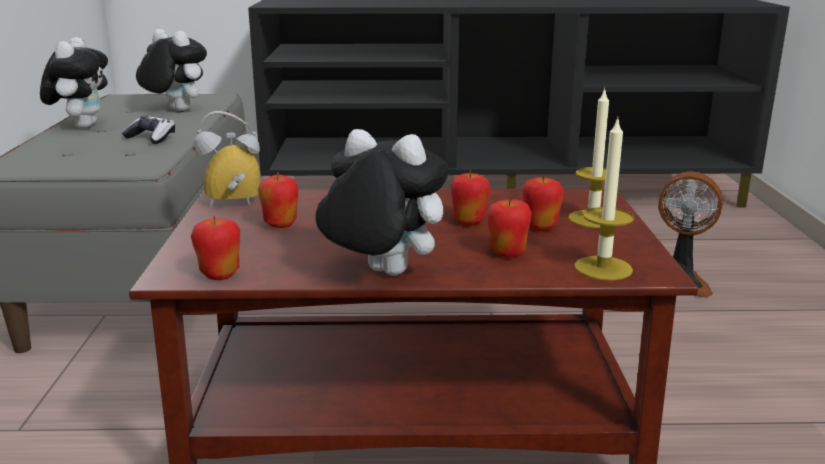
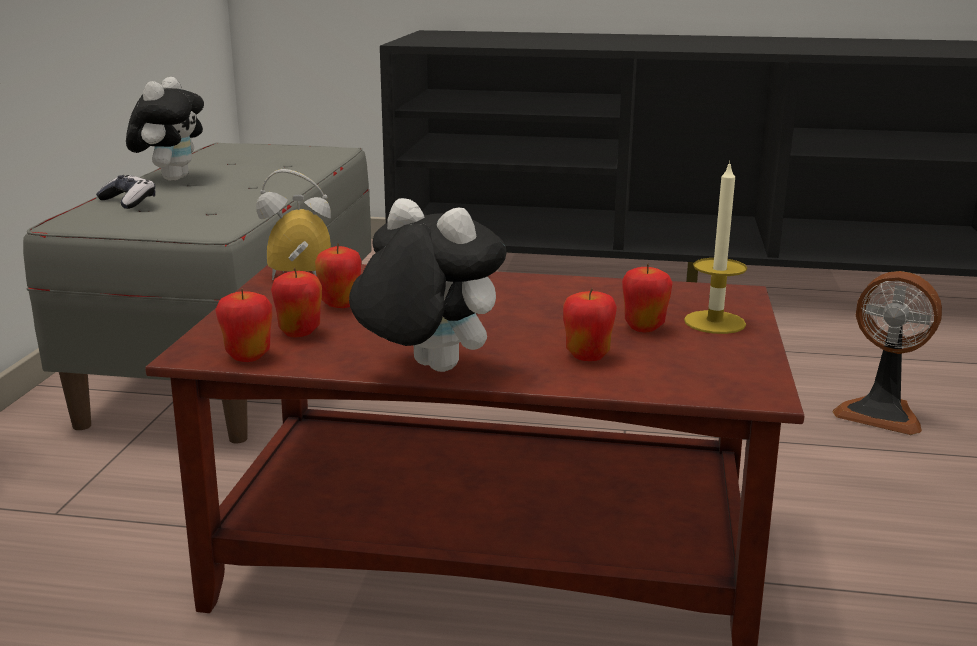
camera: 10 degrees right, 0 degrees up
(151, 138) = (240, 196): game controller -> game controller (128, 202)
(175, 110) = (281, 164): plush toy -> none
(469, 222) = (560, 315): apple -> apple (299, 332)
(603, 268) = (695, 382): candle -> none

